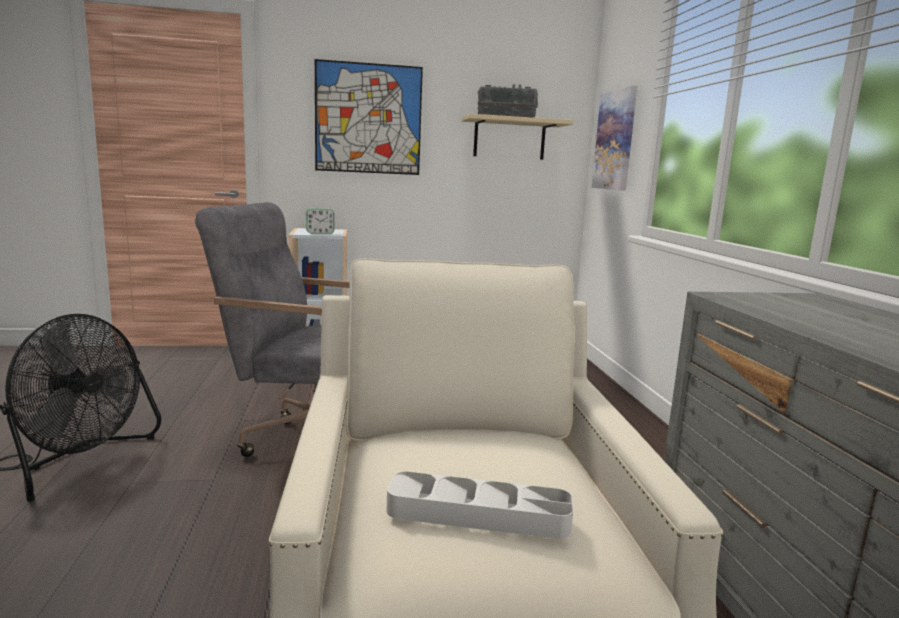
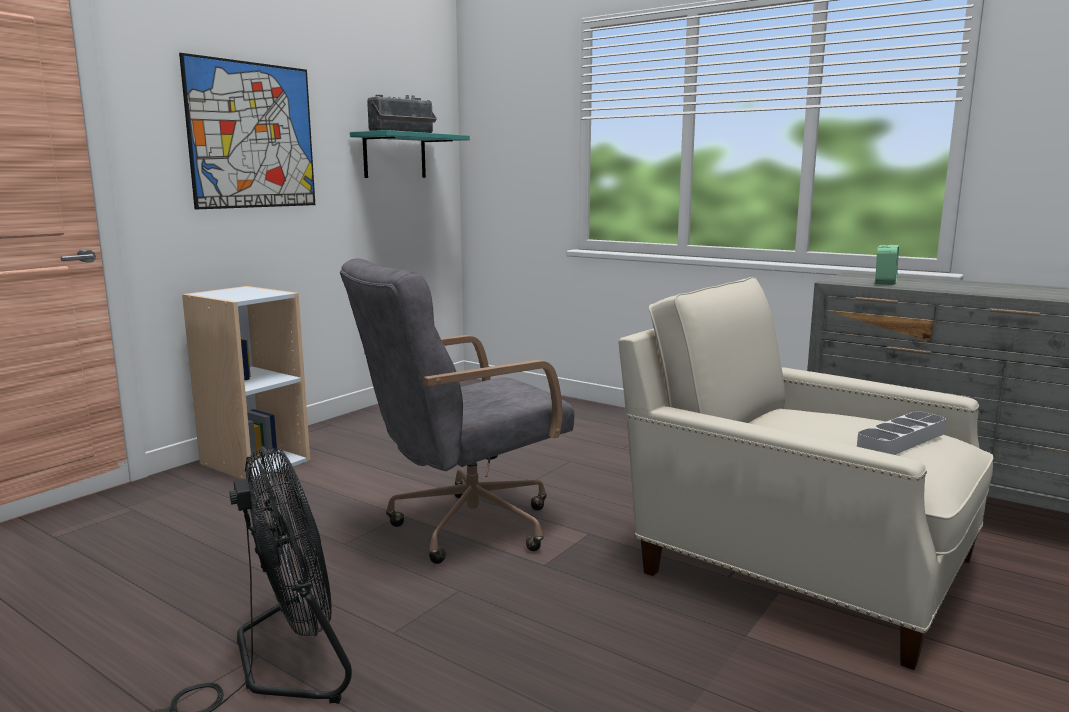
camera: 45 degrees left, 0 degrees up
(320, 233) = (258, 295): alarm clock -> alarm clock (885, 282)
(509, 139) = (395, 156): beige shelf -> turquoise shelf
(615, 140) = (511, 156): picture -> none

